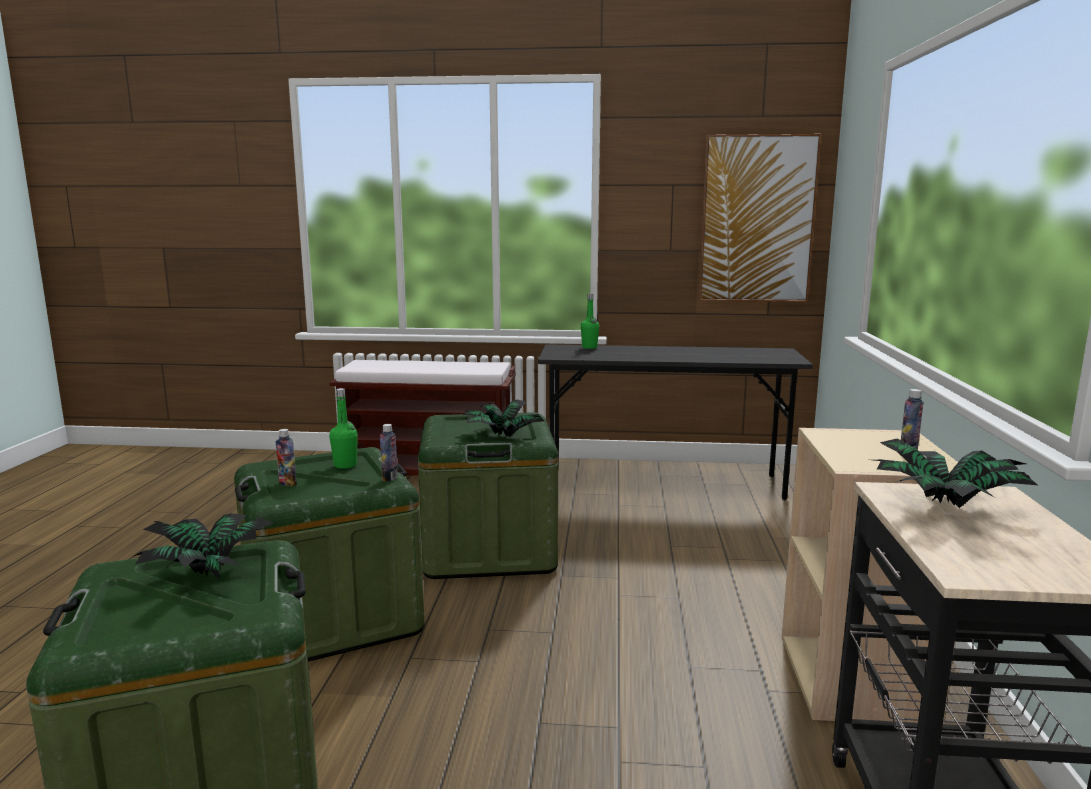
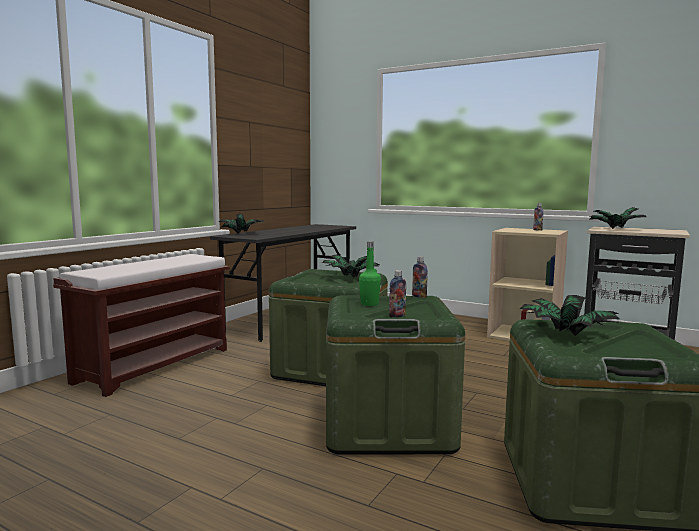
camera: 65 degrees left, 5 degrees down
(589, 347) = (242, 233): green bottle -> potted plant
(757, 219) = (286, 148): picture -> none

